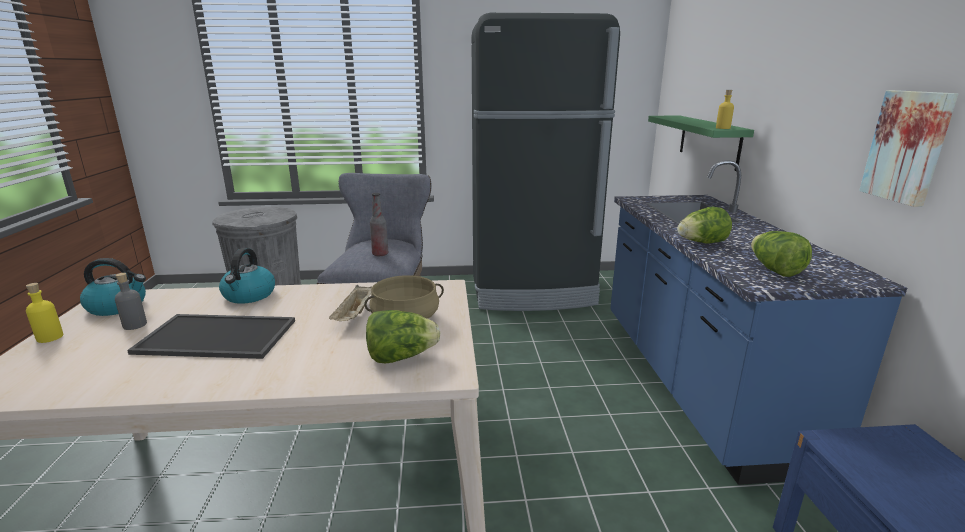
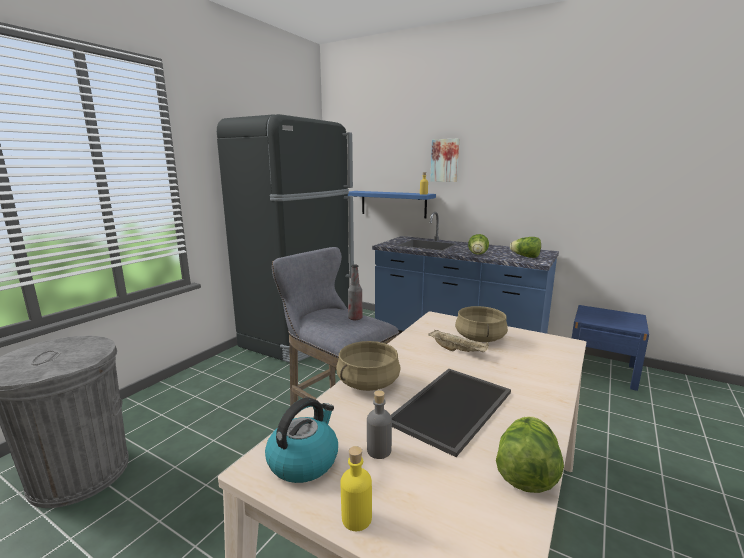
camera: 55 degrees left, 5 degrees down
(249, 295) = (368, 382): kettle -> beige cooking pot
(401, 357) = (537, 350): lettuce -> lettuce (526, 473)
(709, 141) = (393, 204): green shelf -> blue shelf
(908, 147) = (543, 192): picture -> picture (445, 160)

